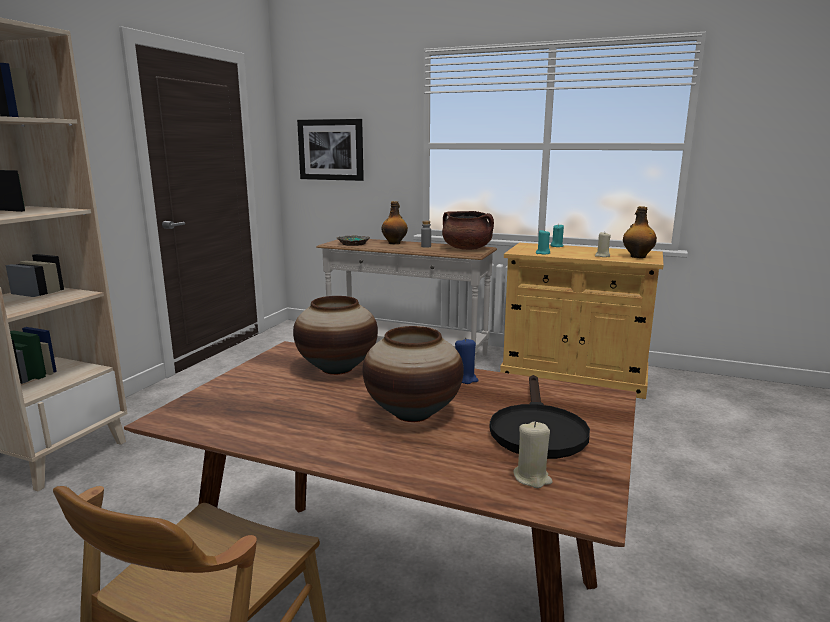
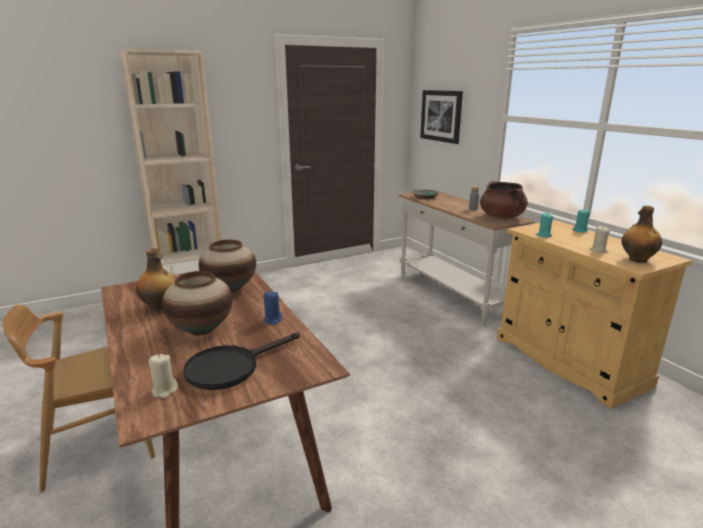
camera: 40 degrees right, 5 degrees up
(394, 243) = (456, 201): bottle -> bottle (160, 307)

